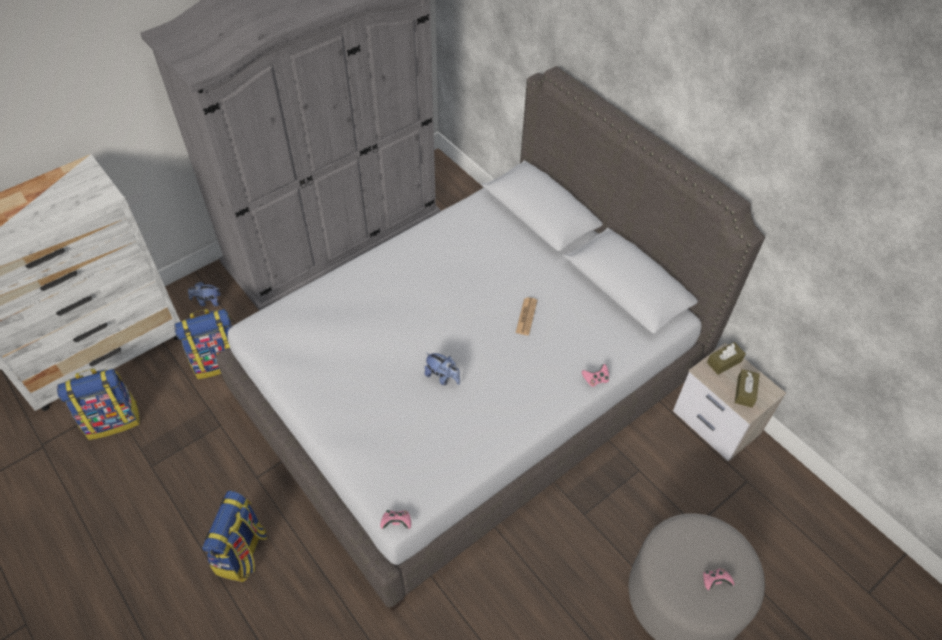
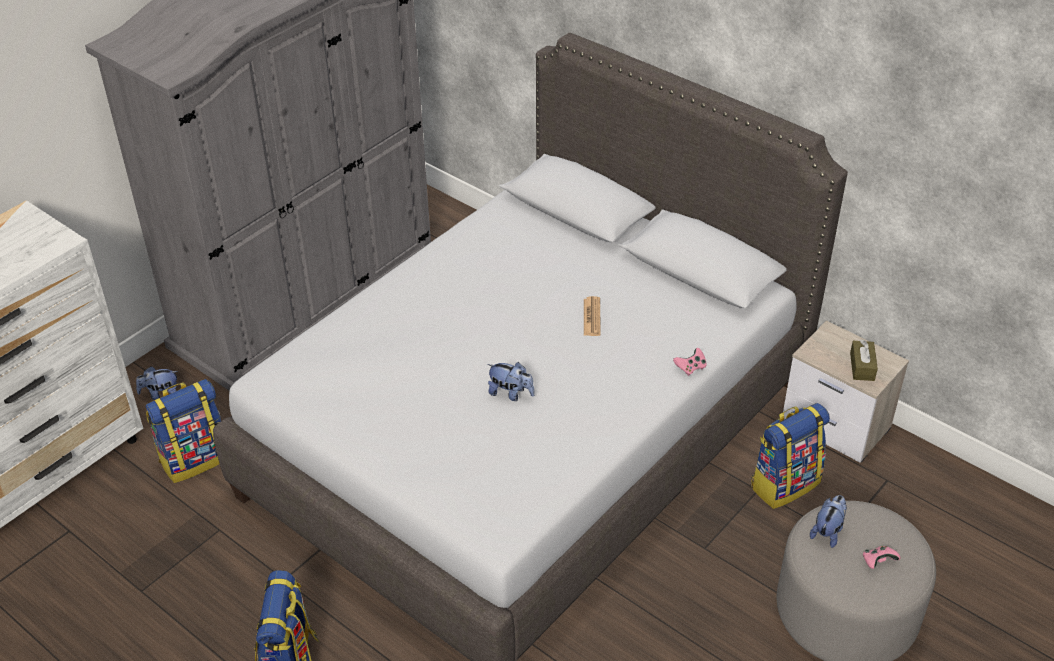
camera: 10 degrees left, 10 degrees down
(113, 420) = (74, 547): backpack -> backpack (784, 483)
(396, 522) = (501, 547): pink game controller -> none
(679, 543) = (828, 531): none -> plush toy
(724, 362) = (830, 340): brown tissue box -> none

